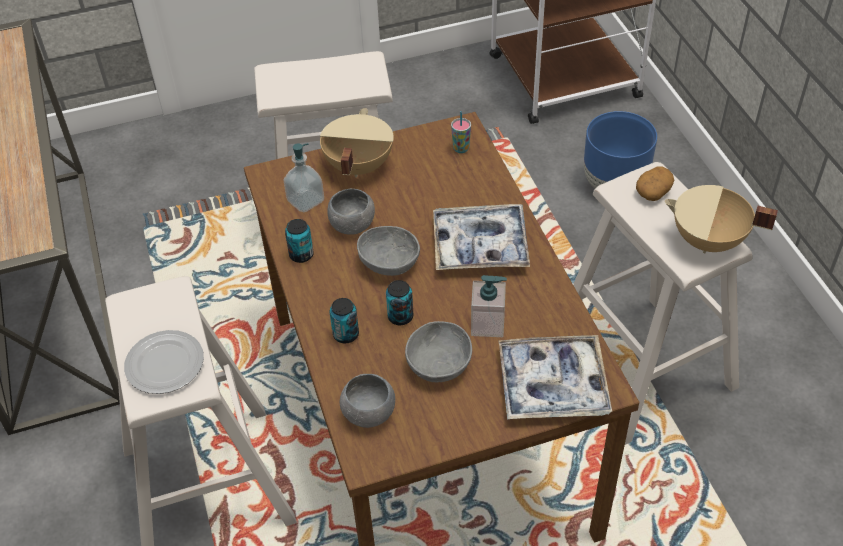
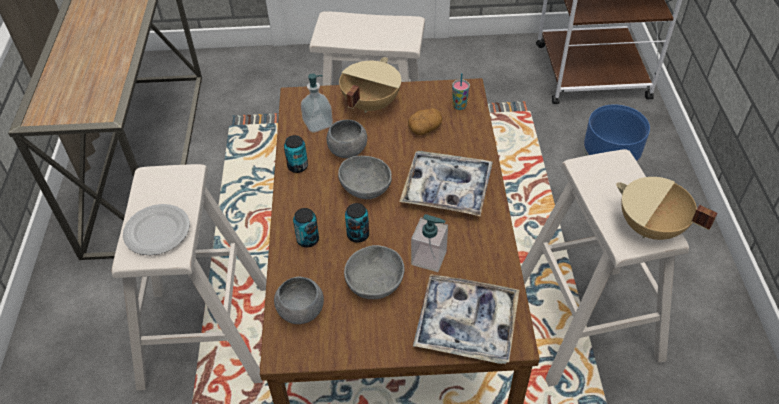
camera: 15 degrees right, 0 degrees up
(653, 191) = (614, 174): potato -> potato (425, 128)

